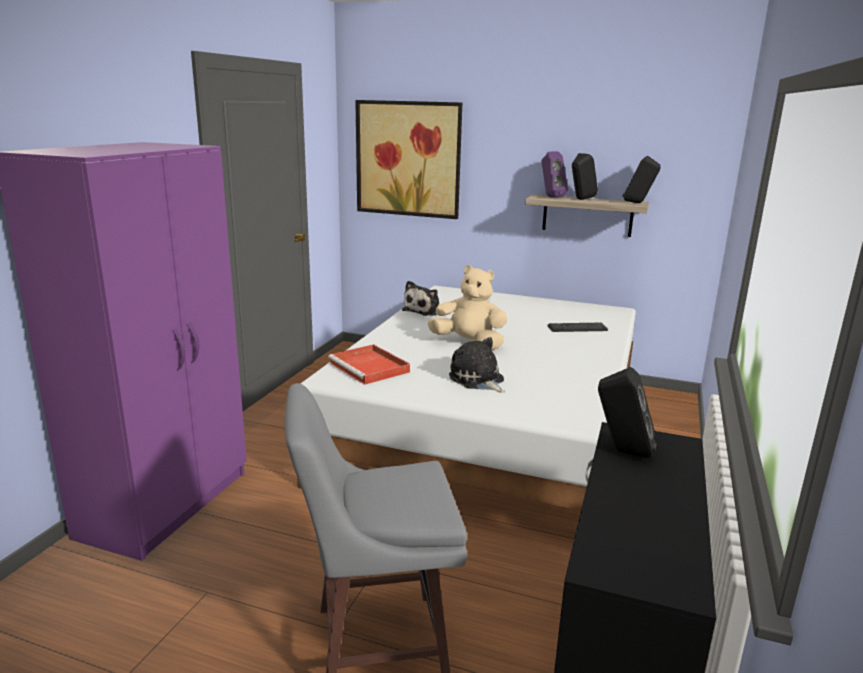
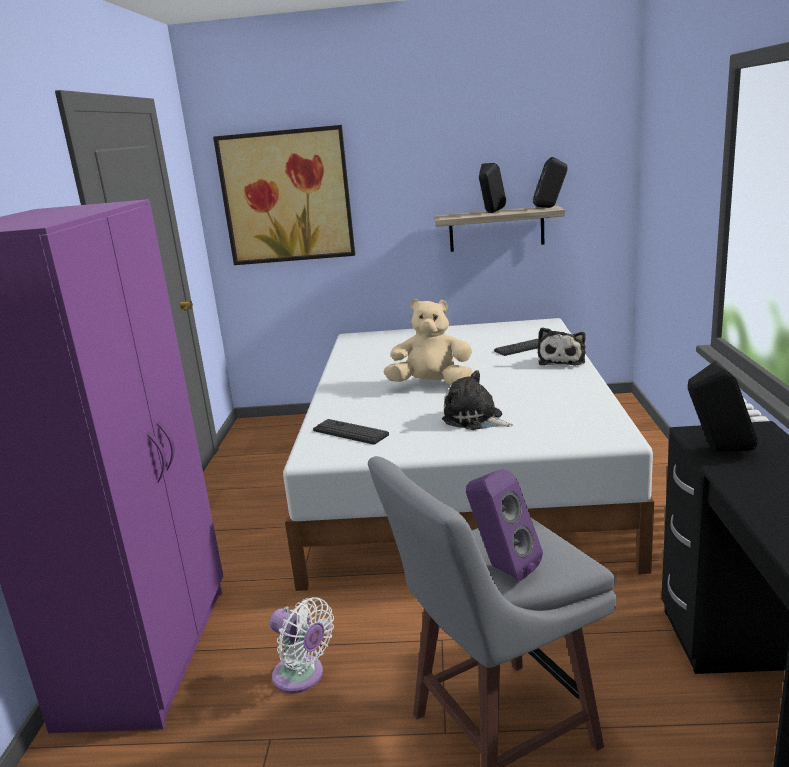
camera: 15 degrees left, 0 degrees up
(259, 554) = (302, 677): none -> white fan
(370, 368) = (350, 432): red tray -> keyboard
(424, 310) = (354, 361): plush toy -> plush toy (562, 360)
(550, 197) = (458, 215): purple speaker -> purple speaker (502, 568)

